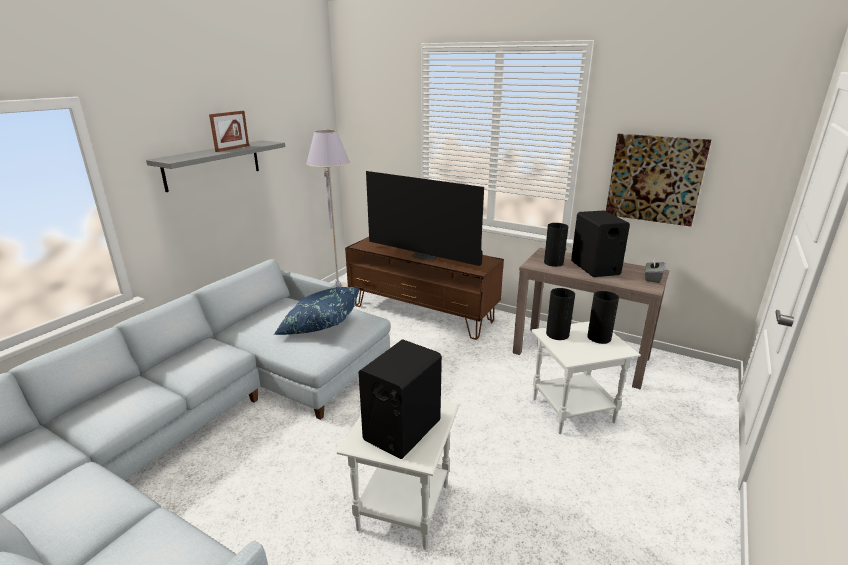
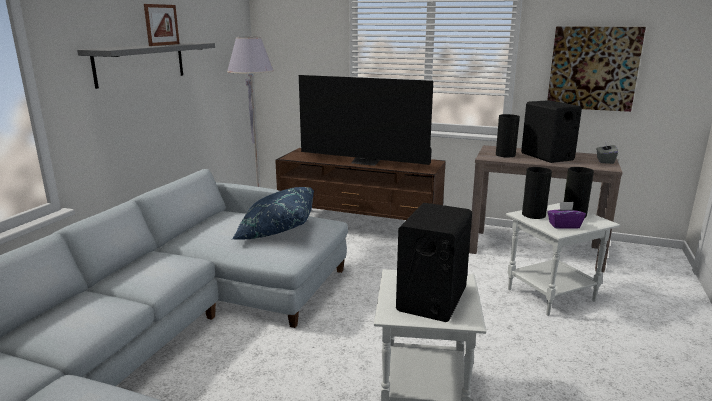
camera: 10 degrees left, 5 degrees down
(580, 351) = (564, 225): none -> purple tissue box

